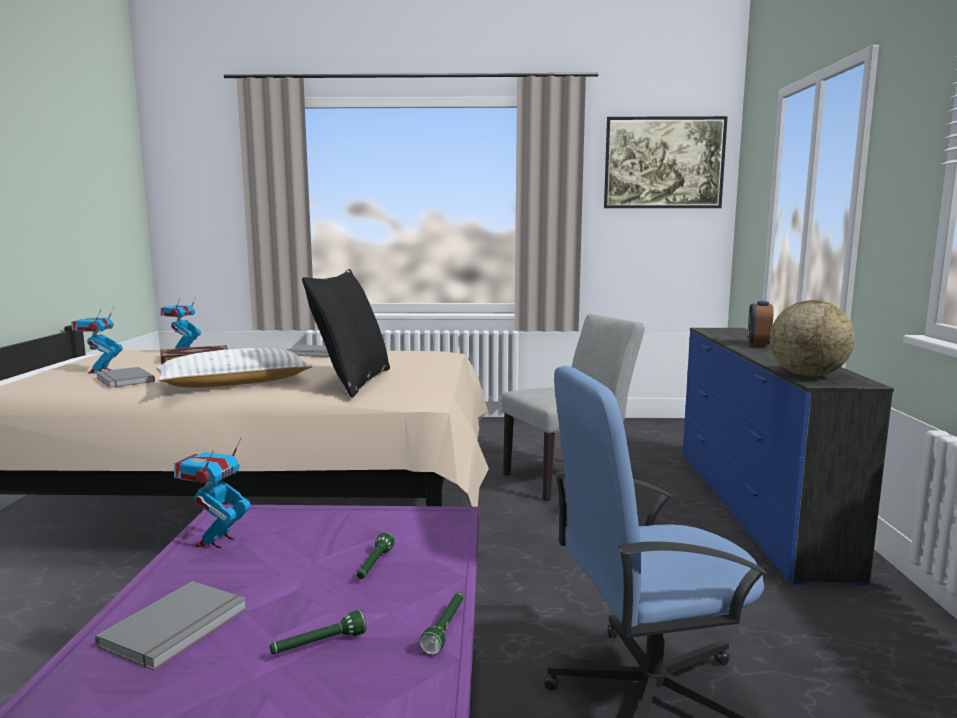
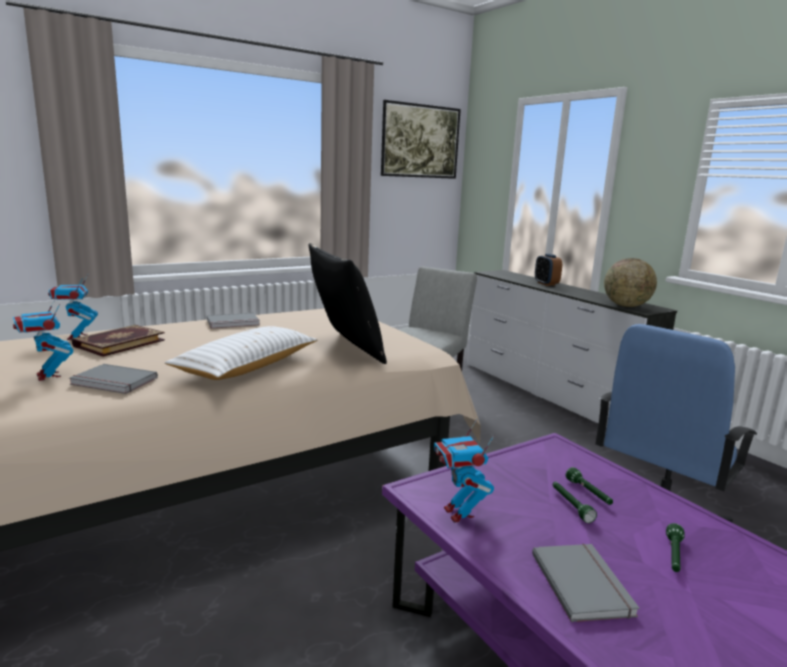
camera: 35 degrees left, 5 degrees up
(446, 628) = (704, 517): green flashlight -> green flashlight (570, 506)
(754, 506) = (549, 392): blue dresser -> white dresser

